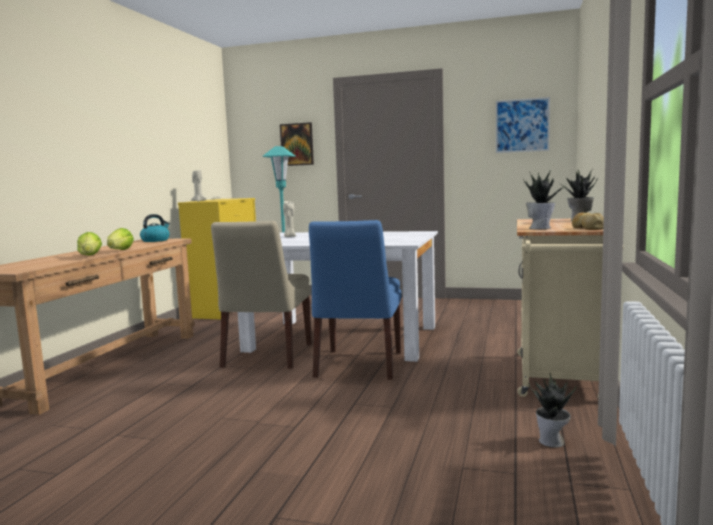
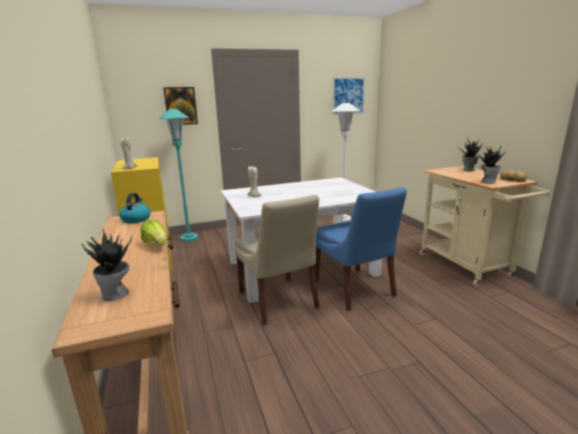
camera: 35 degrees left, 10 degrees up
(90, 256) = (152, 262): lettuce -> none
(494, 308) = (343, 219): none -> white floor lamp
(552, 442) = (543, 314): potted plant -> potted plant (116, 294)

